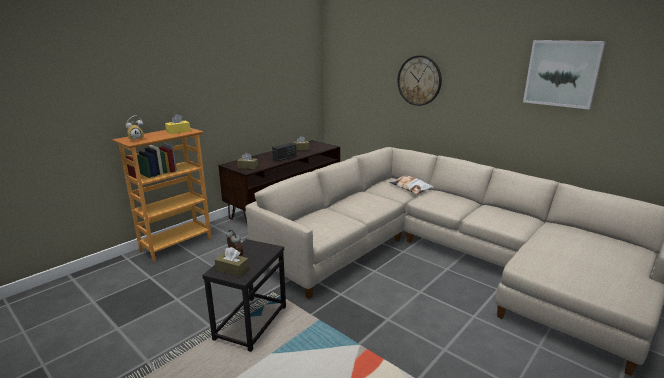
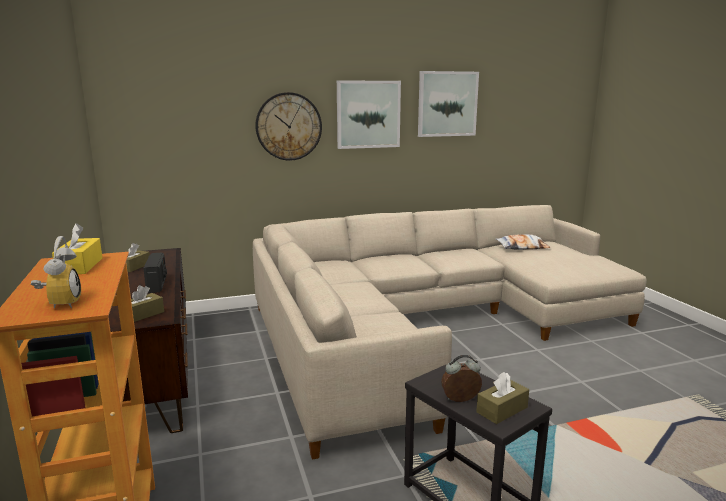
camera: 60 degrees left, 5 degrees down
(410, 188) = (343, 264): pillow -> pillow (522, 247)
(479, 77) = (368, 114): none -> picture

